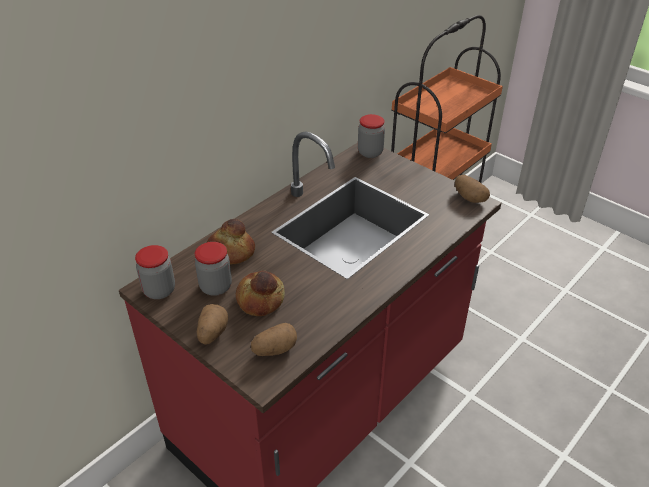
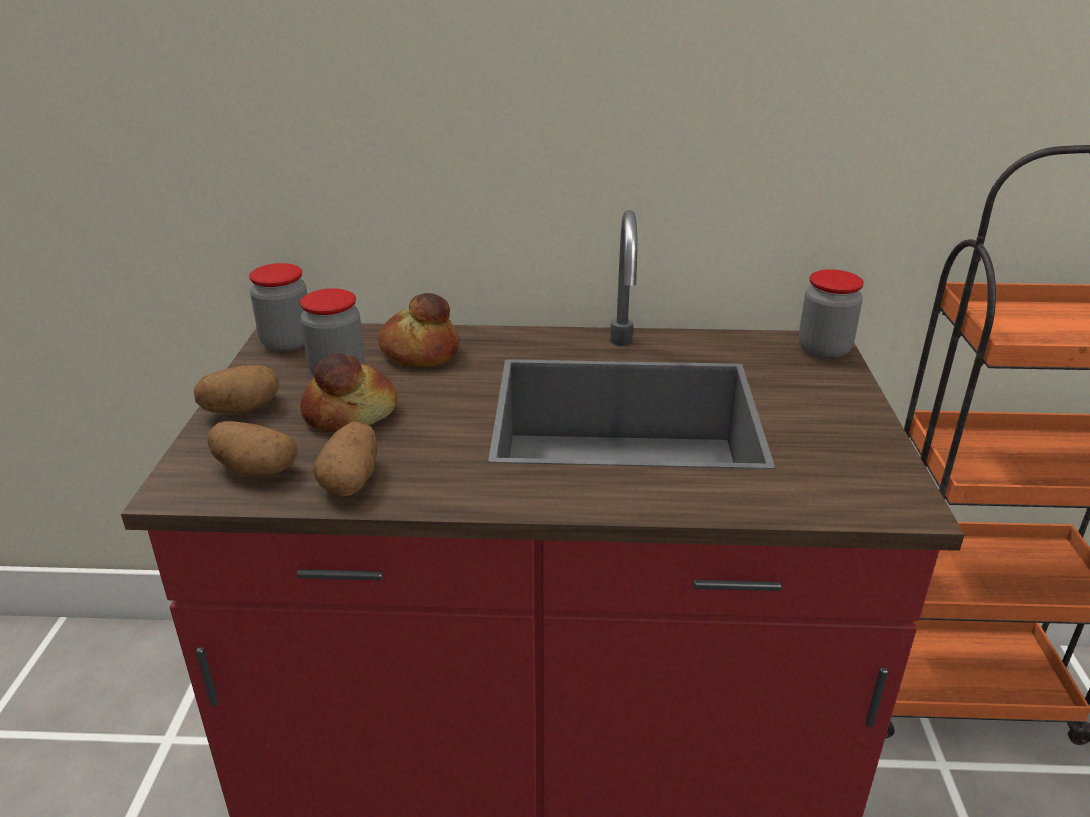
camera: 50 degrees right, 10 degrees down
(469, 197) = (901, 489): potato -> potato (352, 480)

